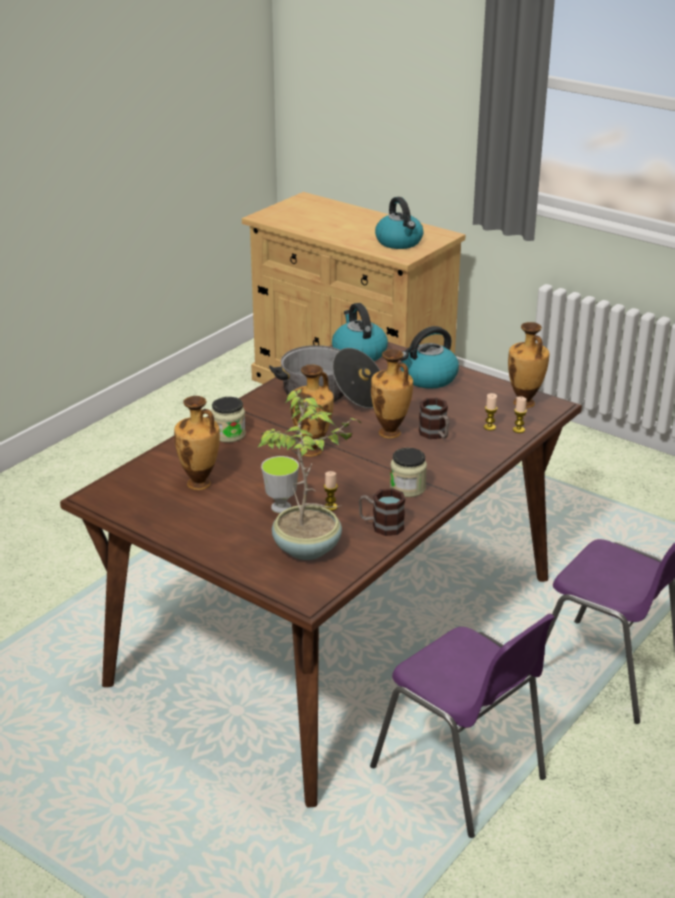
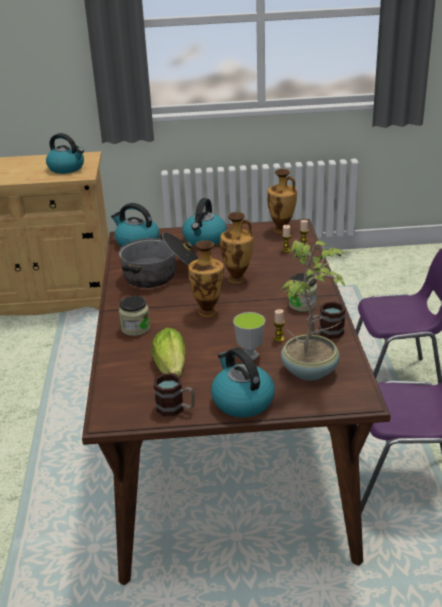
camera: 40 degrees left, 0 degrees up
(200, 484) = (171, 369): vase -> lettuce
(210, 540) = (242, 401): none -> kettle
(435, 435) = (264, 268): mug -> mug (176, 408)

